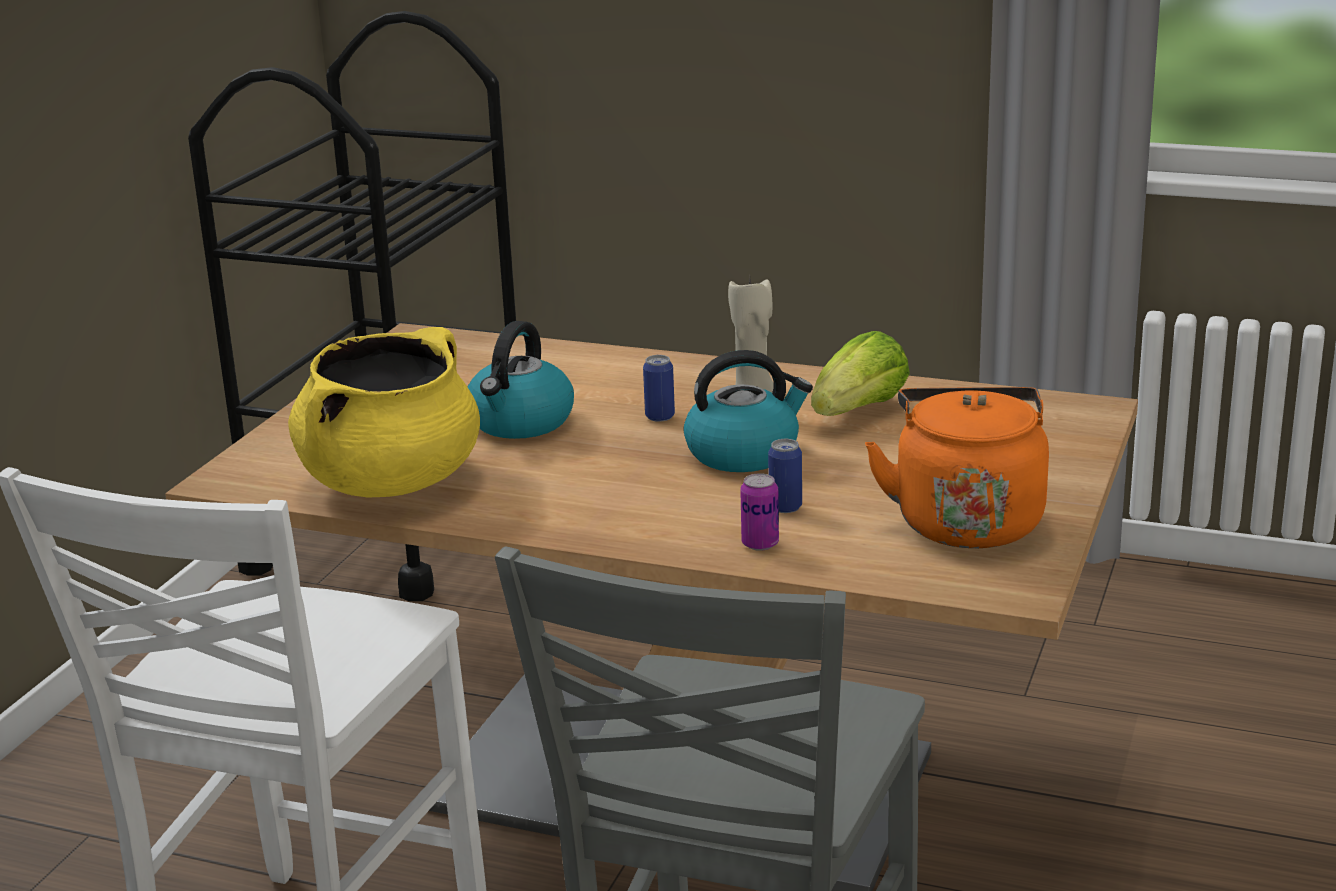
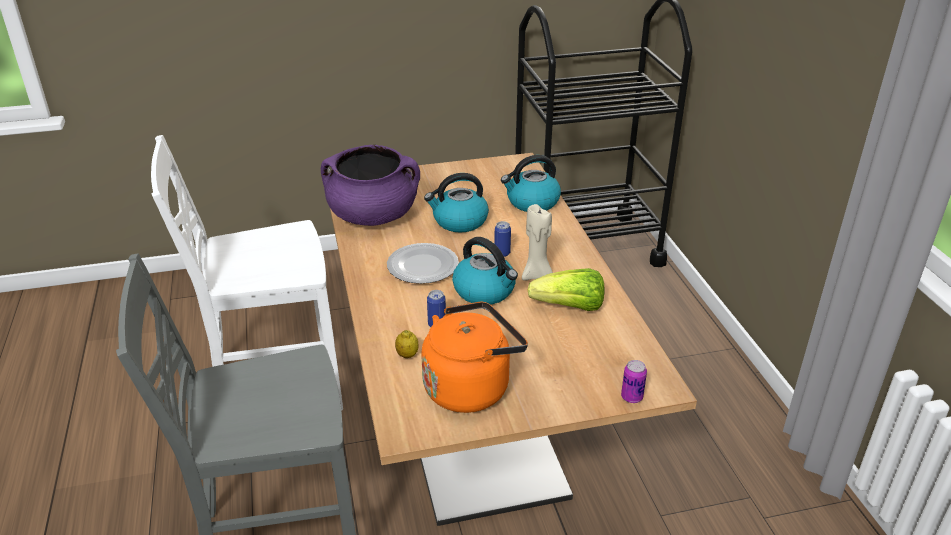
camera: 55 degrees right, 10 degrees up
(392, 482) = (373, 216): yellow cooking pot -> purple cooking pot
(550, 361) = (532, 202): none -> kettle
(609, 479) = (423, 265): none -> plate
(760, 544) = (392, 331): can -> can (631, 397)
(837, 546) = (407, 355): none -> lemon

